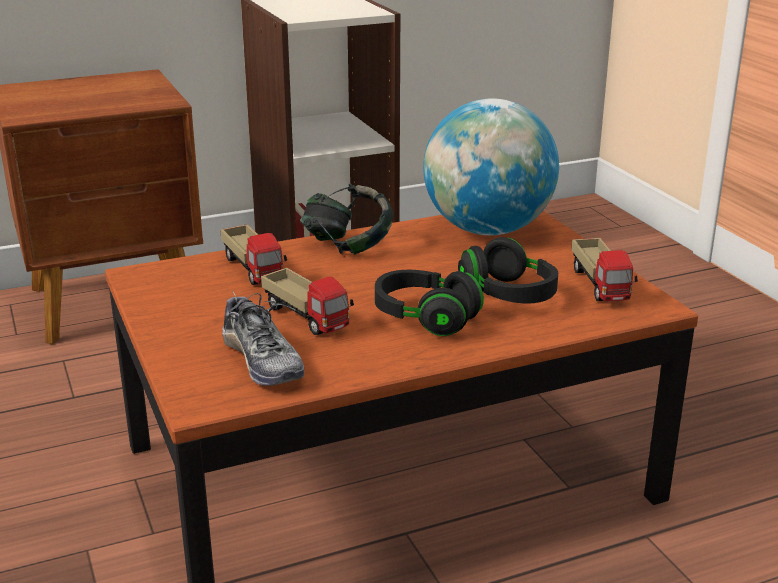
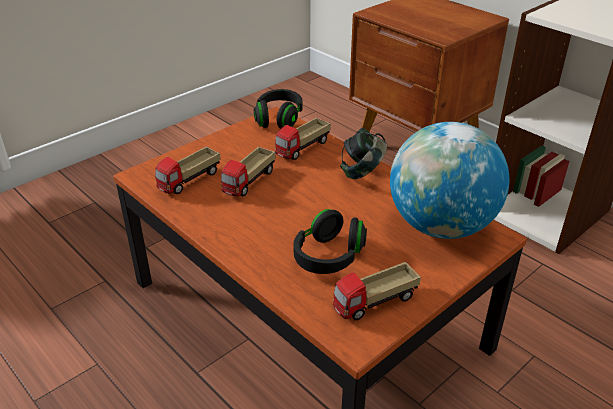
camera: 70 degrees right, 10 degrees up
(262, 361) = (190, 181): shoe -> toy truck
(425, 318) = (271, 227): black headphones -> black headphones (279, 119)

